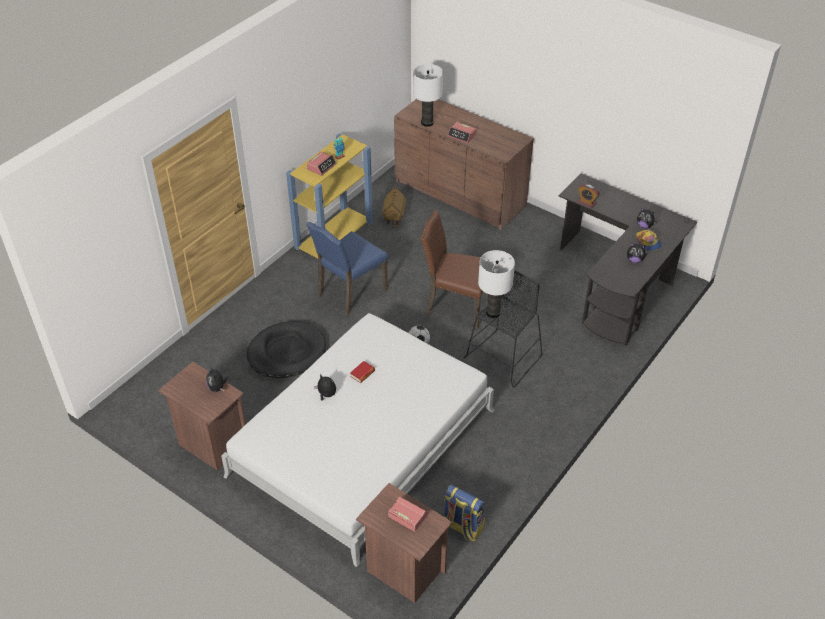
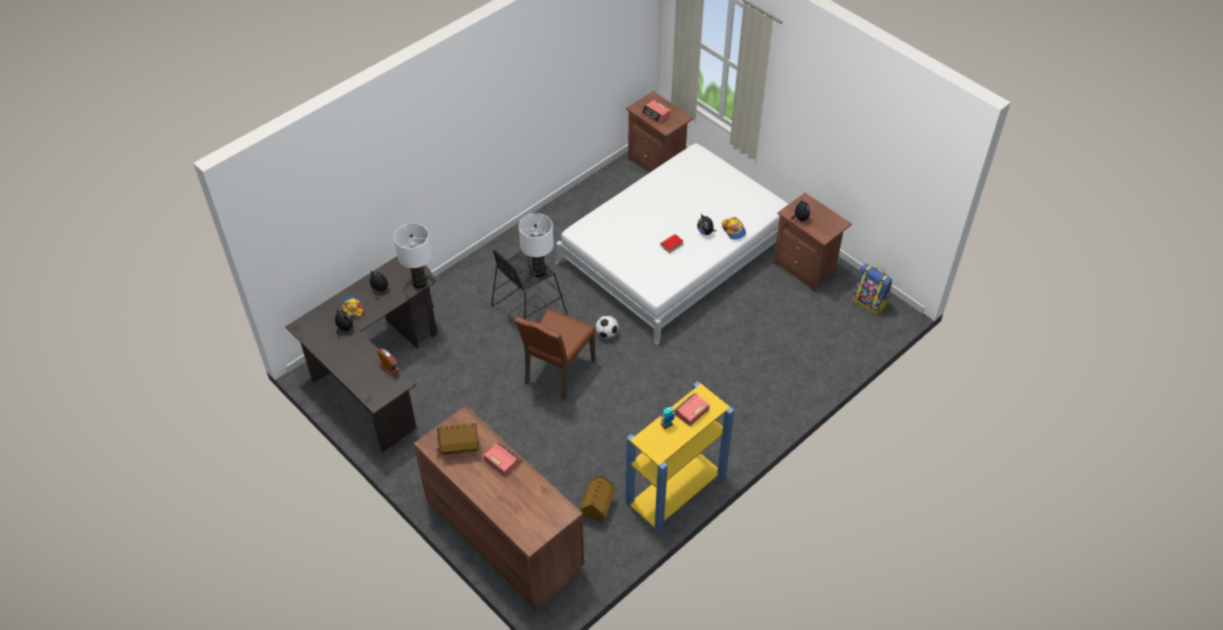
camera: 170 degrees left, 5 degrees up
(286, 352) = (738, 343): black dog bed -> none
(294, 399) = (734, 230): none -> cap
(350, 292) = (666, 404): blue chair -> none
(427, 123) = (540, 492): white table lamp -> white table lamp (419, 282)
(455, 305) = (557, 372): brown chair -> brown chair turned 90 degrees clockwise
(462, 527) = (608, 183): backpack -> backpack (870, 302)
(497, 139) = (459, 448): none -> toy house

